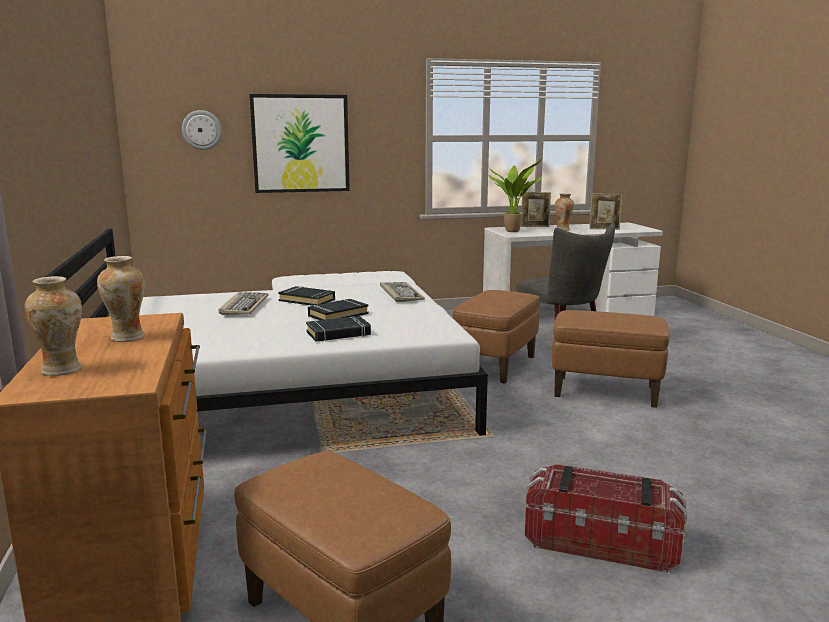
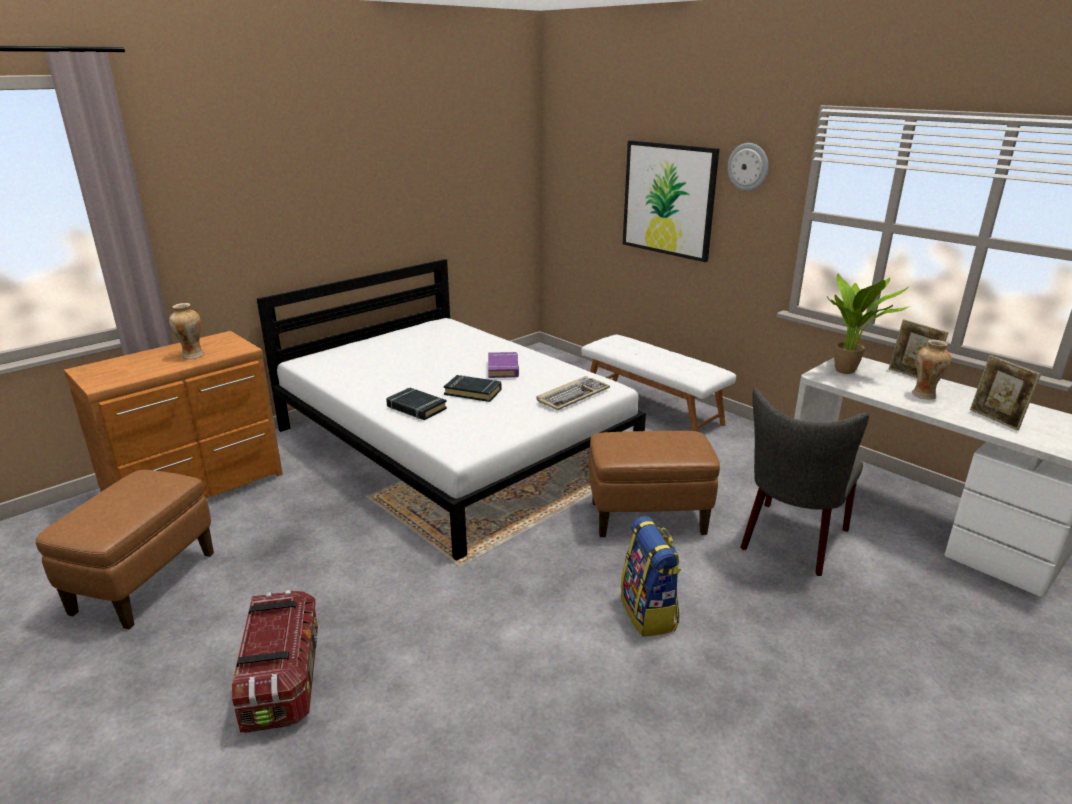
camera: 60 degrees right, 10 degrees up
(62, 370) = (123, 363): vase -> none
(202, 130) = (592, 173): wall clock -> wall clock (748, 167)
(244, 306) = (457, 355): keyboard -> none
(307, 300) = (503, 368): black book -> purple book
(606, 392) = (649, 613): brown ottoman -> backpack

